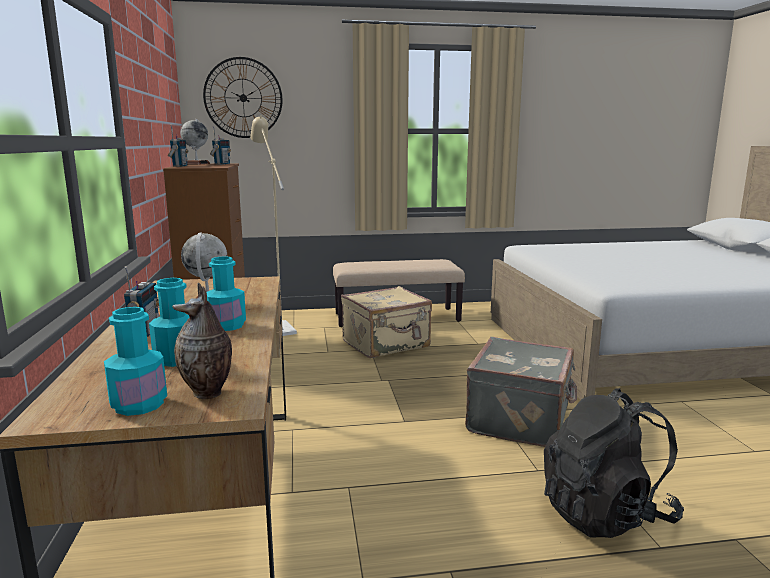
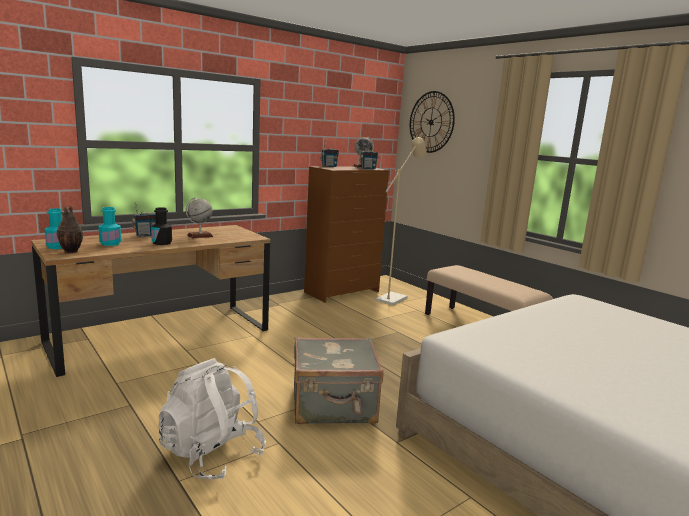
camera: 60 degrees right, 0 degrees up
(226, 326) = (162, 243): turquoise bottle -> black bottle
(387, 344) = (415, 335): beige suitcase -> none
(605, 514) = (212, 454): black backpack -> white backpack

